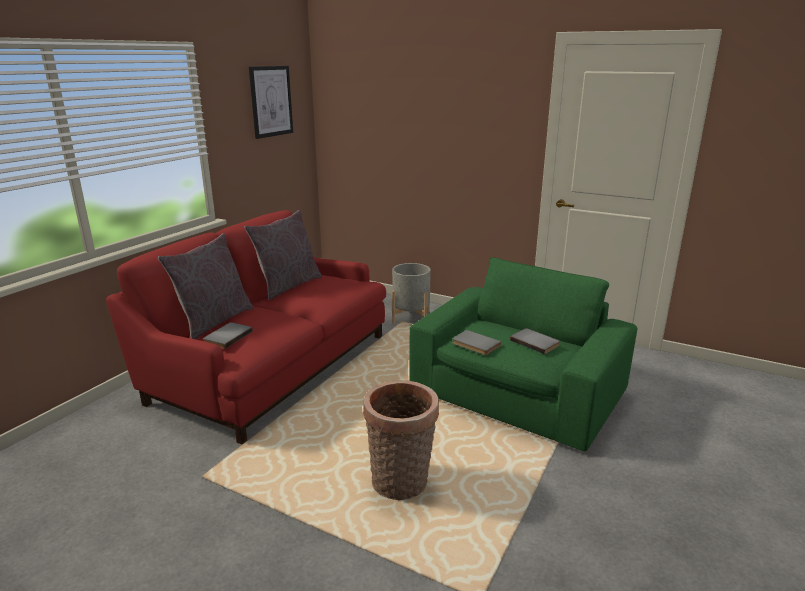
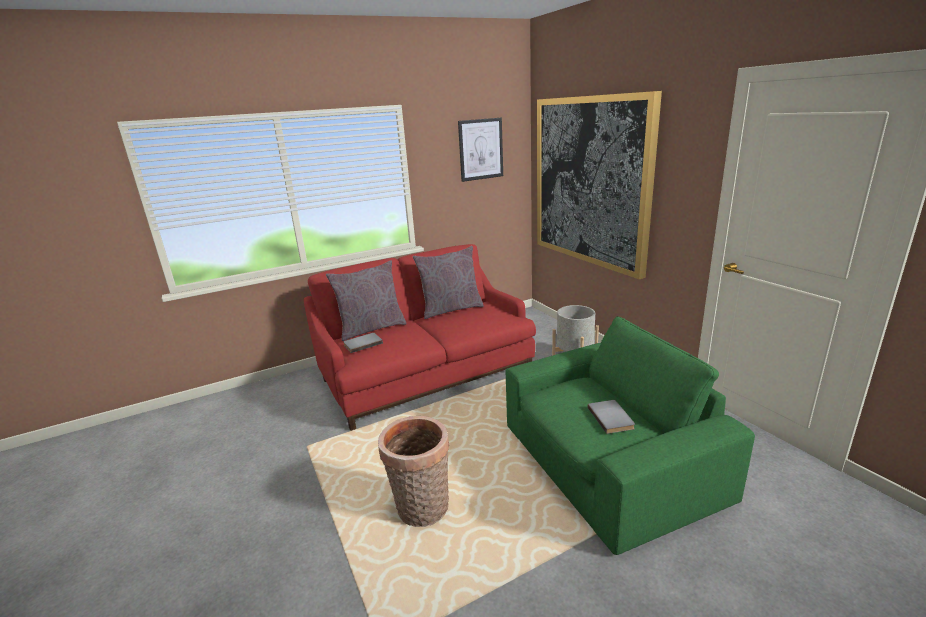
camera: 35 degrees right, 0 degrees up
(400, 135) = (590, 181): none -> picture
(475, 345) = (548, 403): grey book -> none

